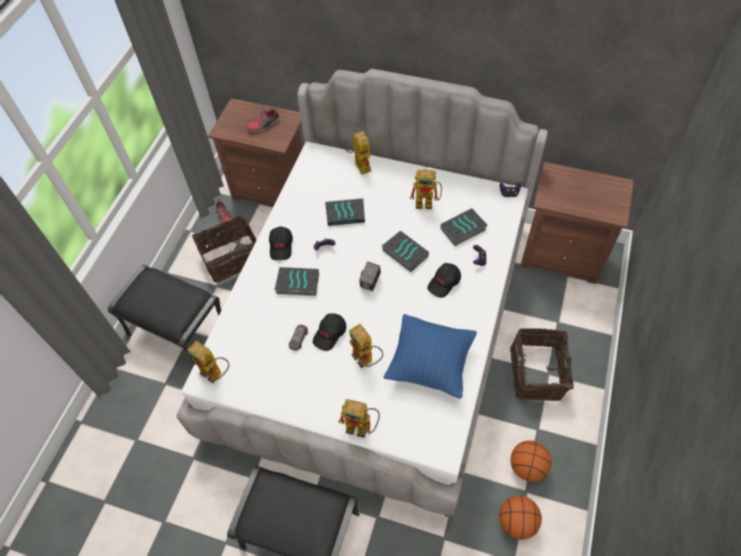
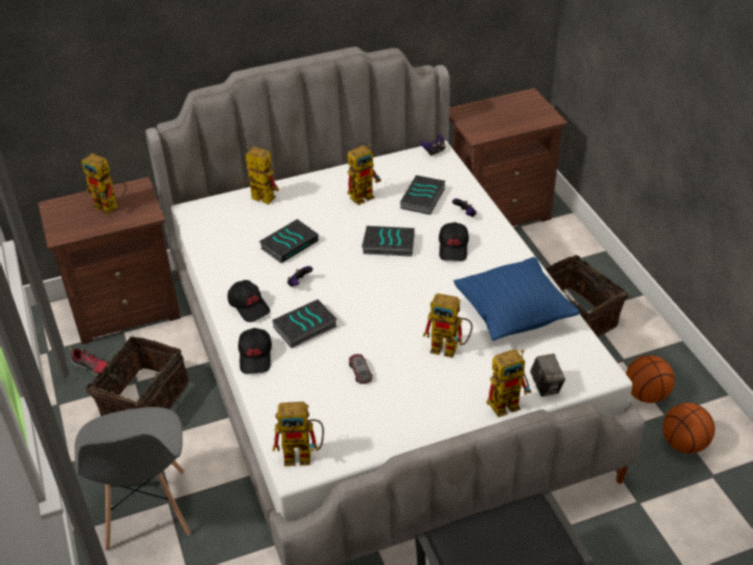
camera: 40 degrees left, 15 degrees down
(176, 330) = (146, 510): black ottoman -> grey chair
(264, 125) = (111, 207): shoe -> toy robot
(330, 334) = (389, 349): black cap -> black cap (256, 356)
(370, 282) = (381, 285): camera -> camera (546, 386)

